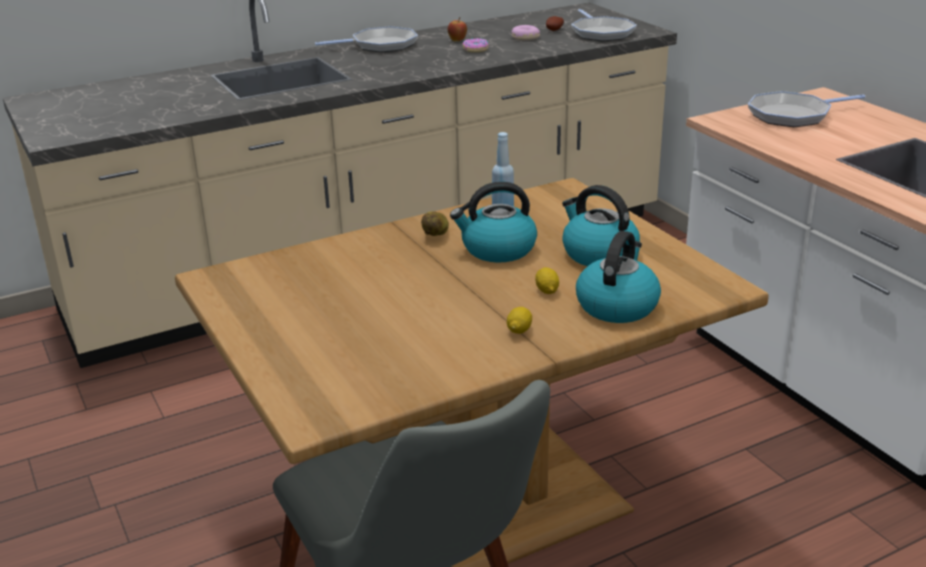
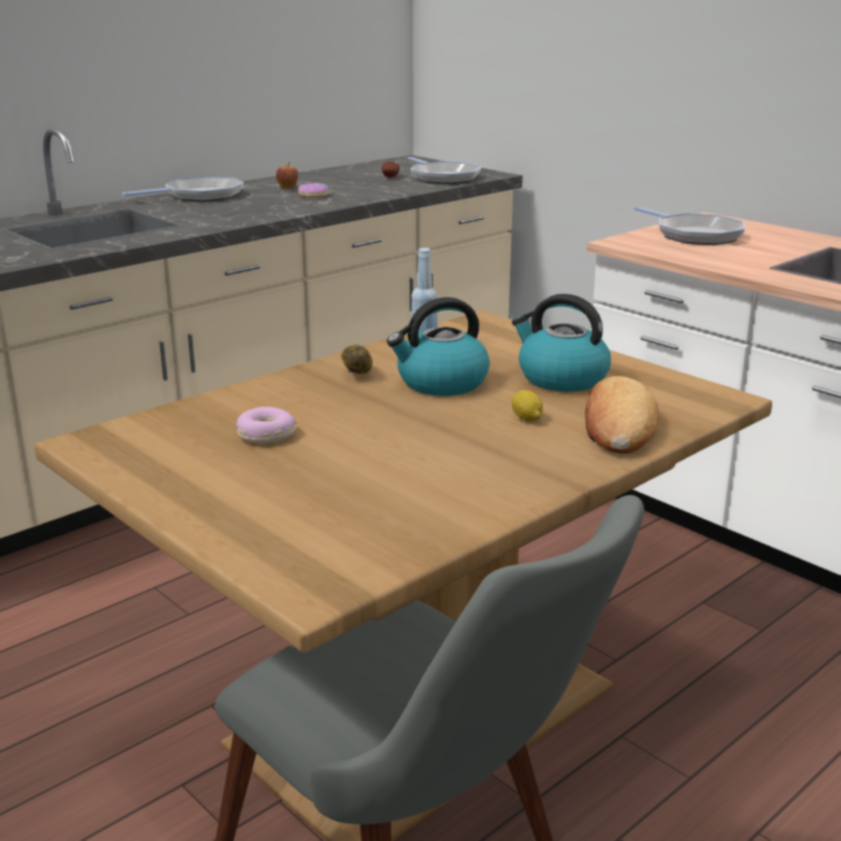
camera: 15 degrees left, 5 degrees down
(519, 330) = (521, 461): lemon -> none
(525, 38) = (362, 184): donut -> donut (265, 435)
(617, 305) = (617, 426): kettle -> bread
(793, 115) = (694, 235): frying pan -> frying pan turned 90 degrees counterclockwise

